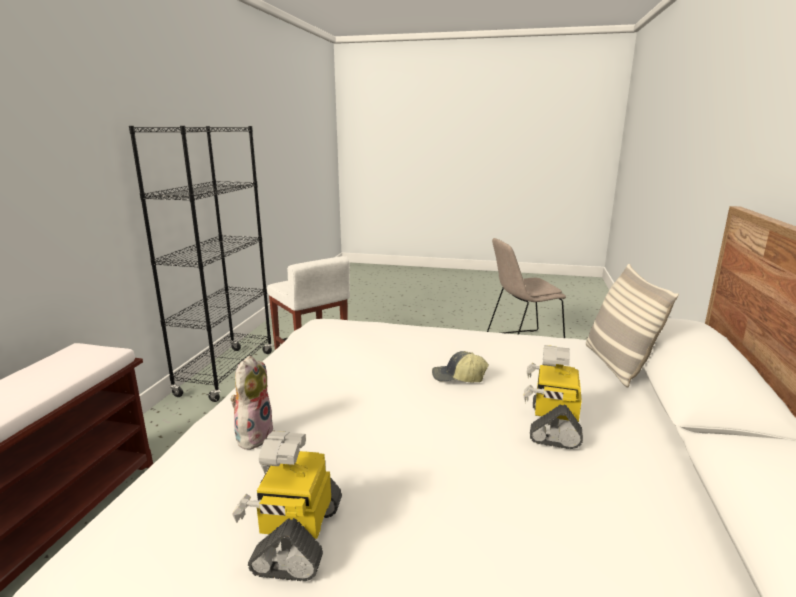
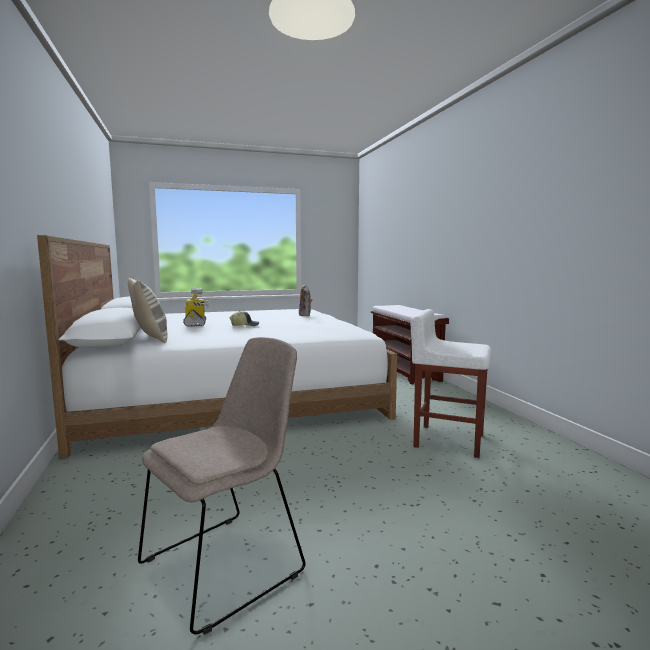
camera: 150 degrees right, 10 degrees down
(226, 373) = (497, 419): black bookcase -> none
(297, 537) = (264, 311): toy robot -> none

